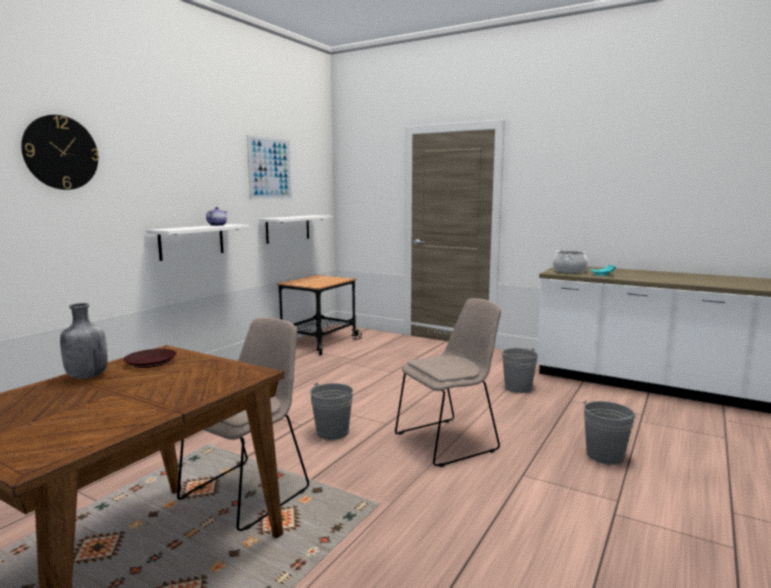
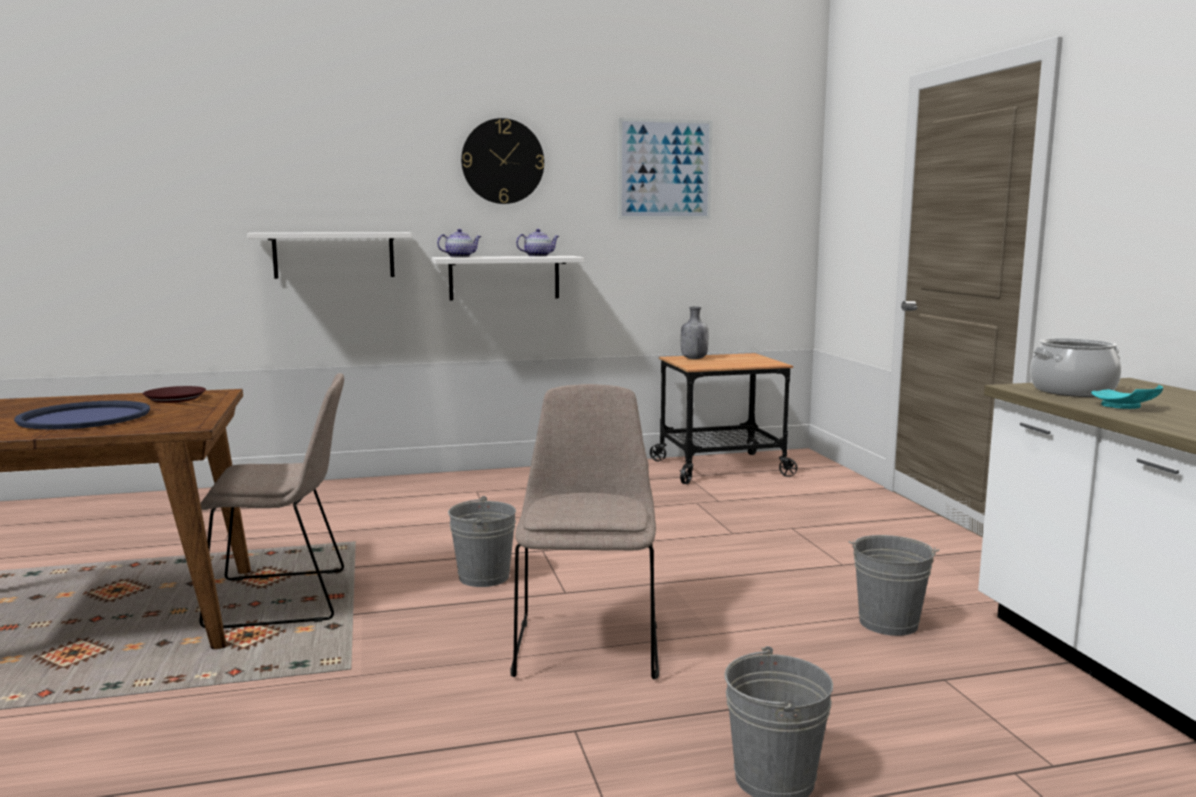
camera: 45 degrees right, 0 degrees up
(61, 152) = (322, 158): wall clock -> wall clock (502, 161)
(86, 376) = (106, 399): grey bottle -> grey bottle (693, 358)
(144, 391) = (85, 417): none -> blue tray
(171, 228) = (460, 257): none -> teapot
(288, 229) = (698, 269): white shelf -> white shelf (334, 255)
(449, 441) = (587, 645): beige chair -> beige chair turned 105 degrees counterclockwise

